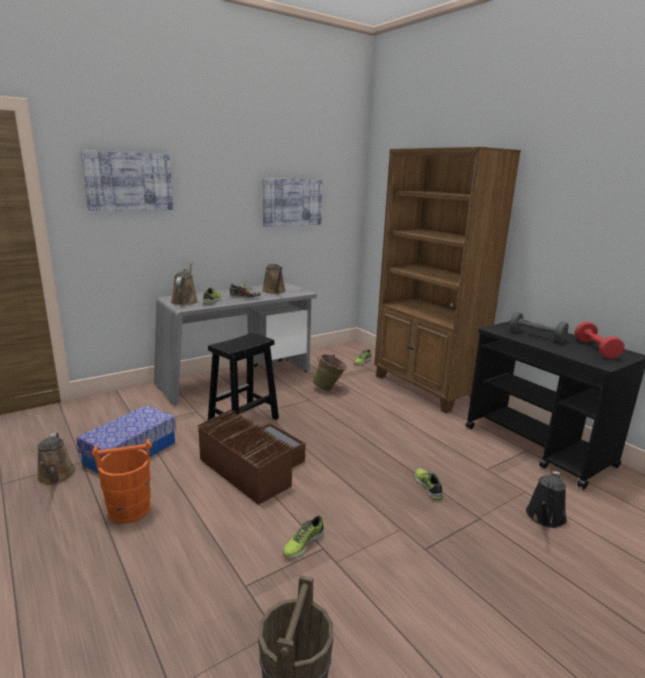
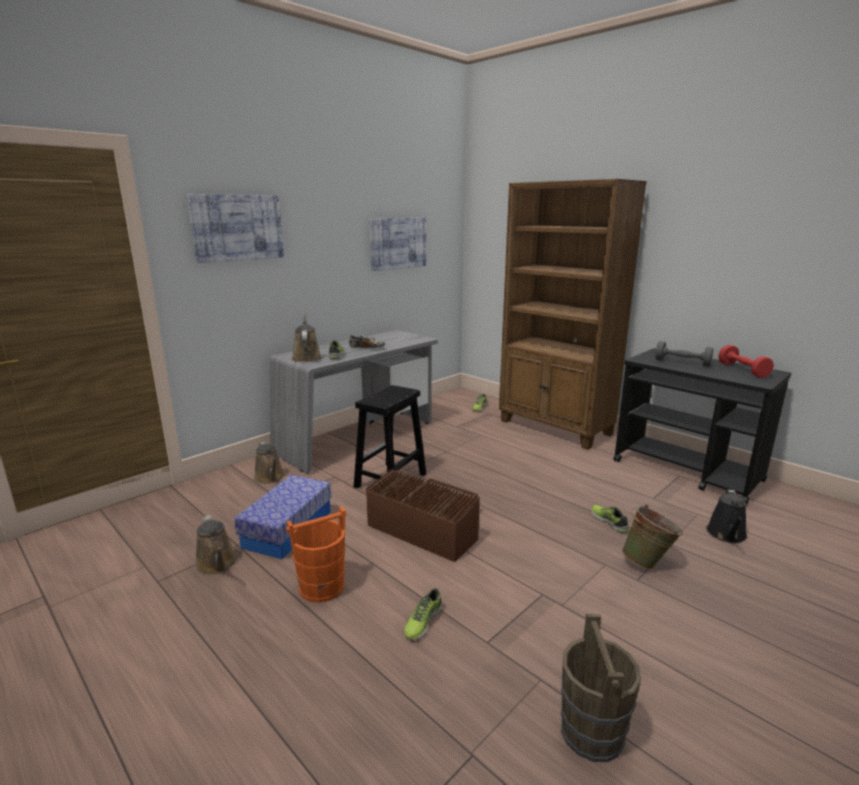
camera: 10 degrees left, 0 degrees up
(274, 291) = (392, 340): brown watering can -> brown watering can (270, 478)
(303, 543) = (520, 592): shoe -> shoe (422, 621)
(329, 389) = (461, 438): green bucket -> green bucket (648, 562)

